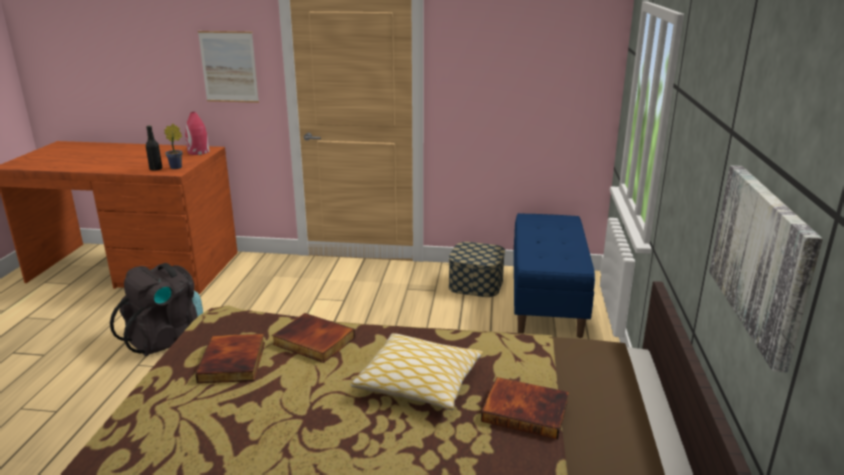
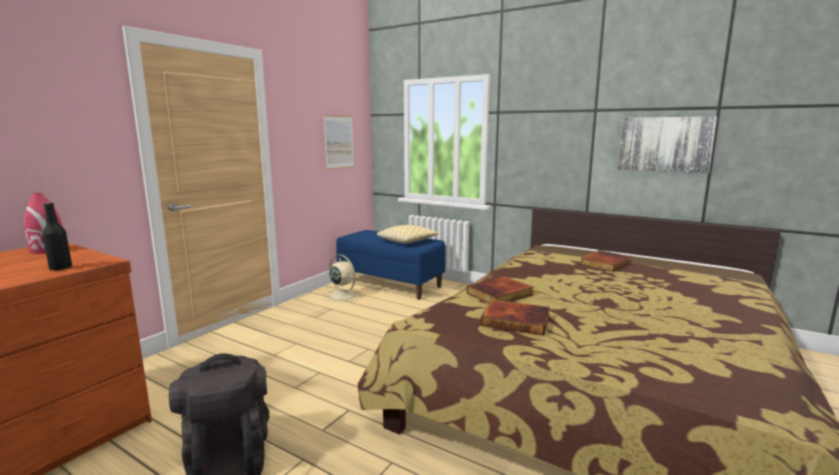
camera: 65 degrees left, 10 degrees down
(177, 167) = (86, 259): potted plant -> none
(229, 67) = (61, 133): picture -> picture (339, 142)
(419, 382) = (569, 277): pillow -> pillow (407, 241)
(476, 283) = (342, 295): storage box -> beige fan

